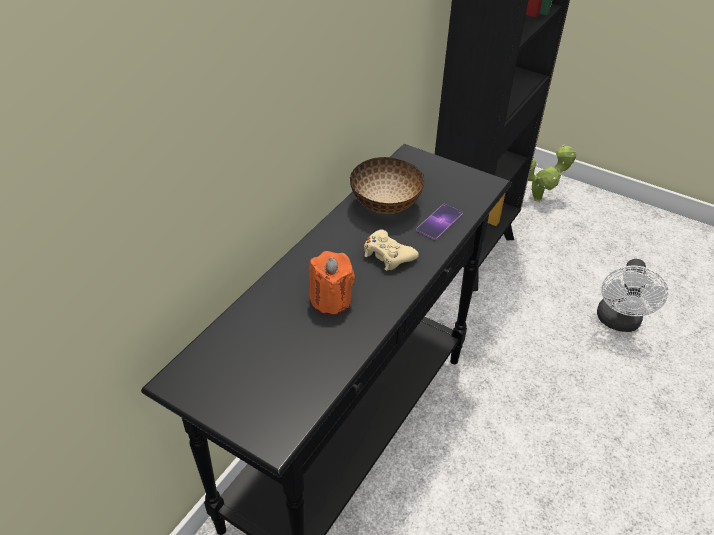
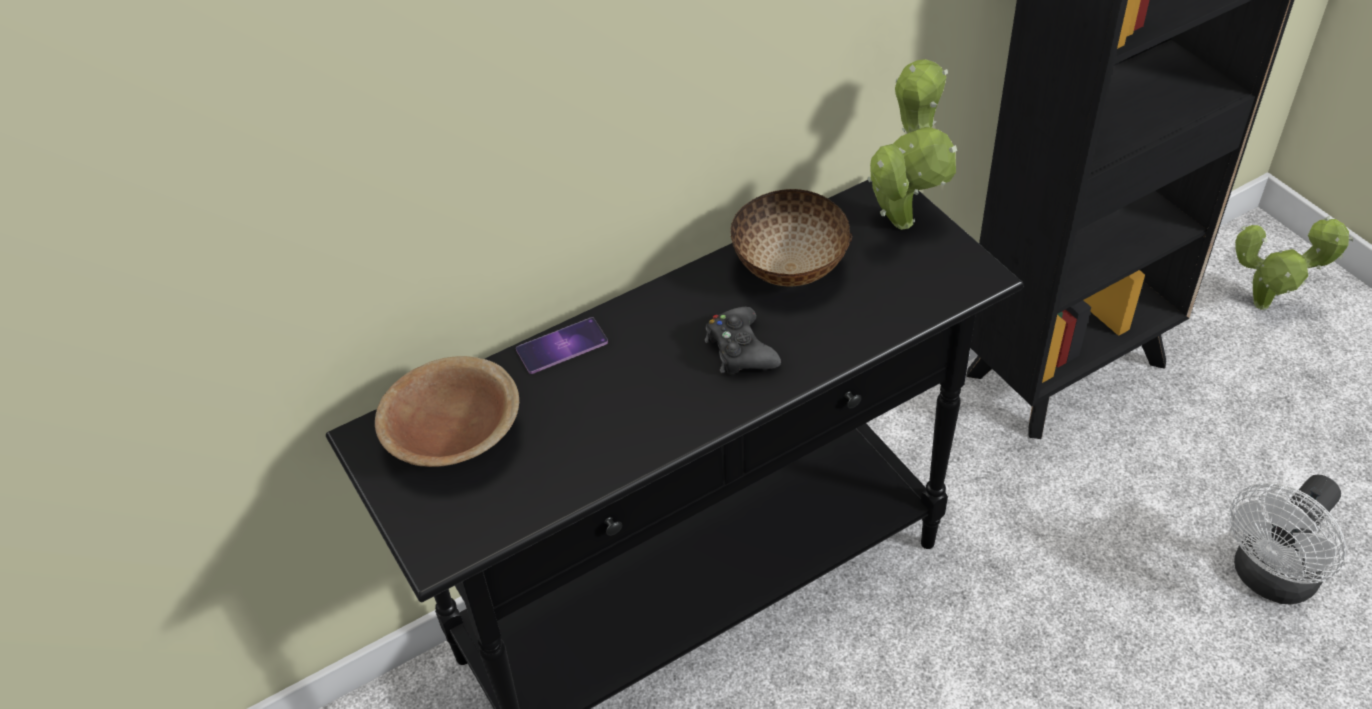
camera: 30 degrees right, 5 degrees up
(238, 360) = (454, 435): none -> brown bowl
(331, 300) = (618, 392): orange candle -> none
(388, 255) = (740, 350): beige game controller -> black game controller
(428, 165) = (903, 217): none -> potted plant
(439, 222) = (854, 319): phone -> phone (562, 346)

